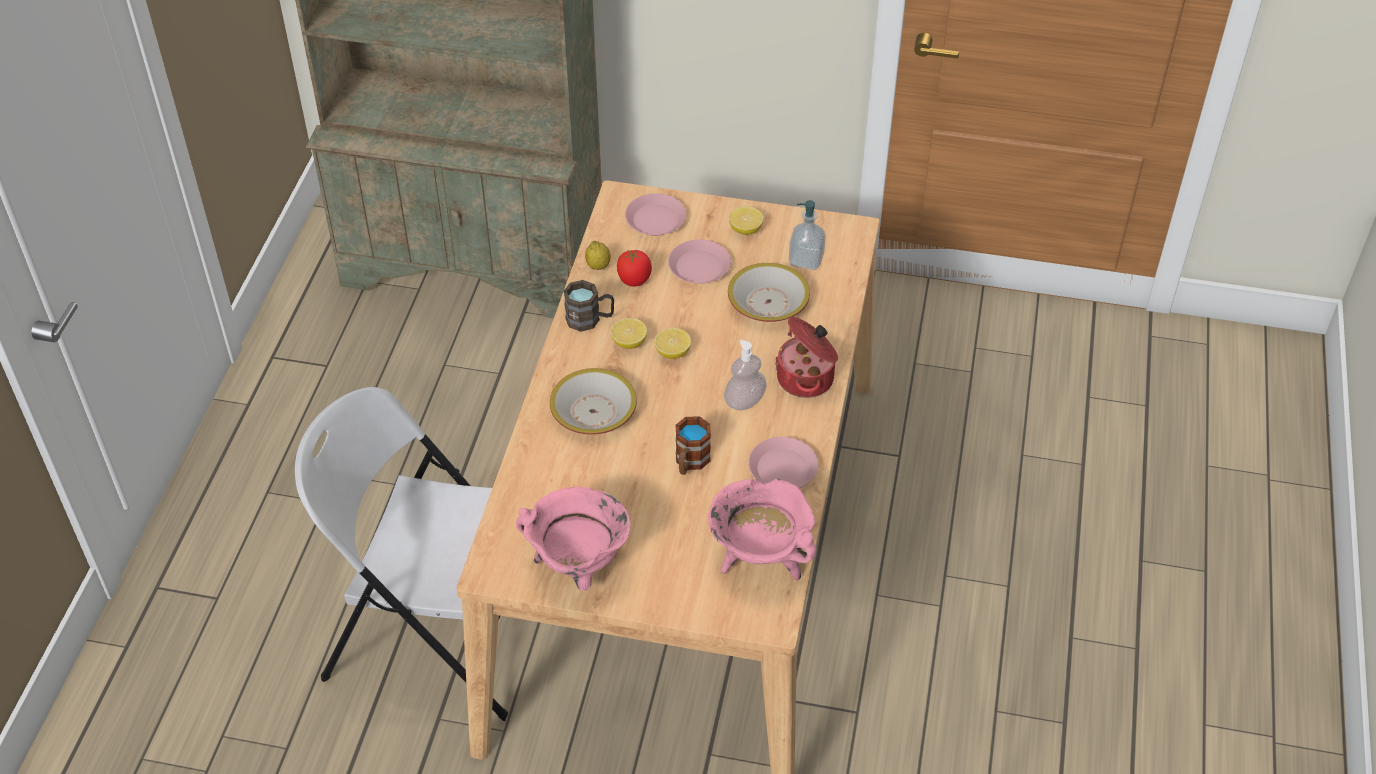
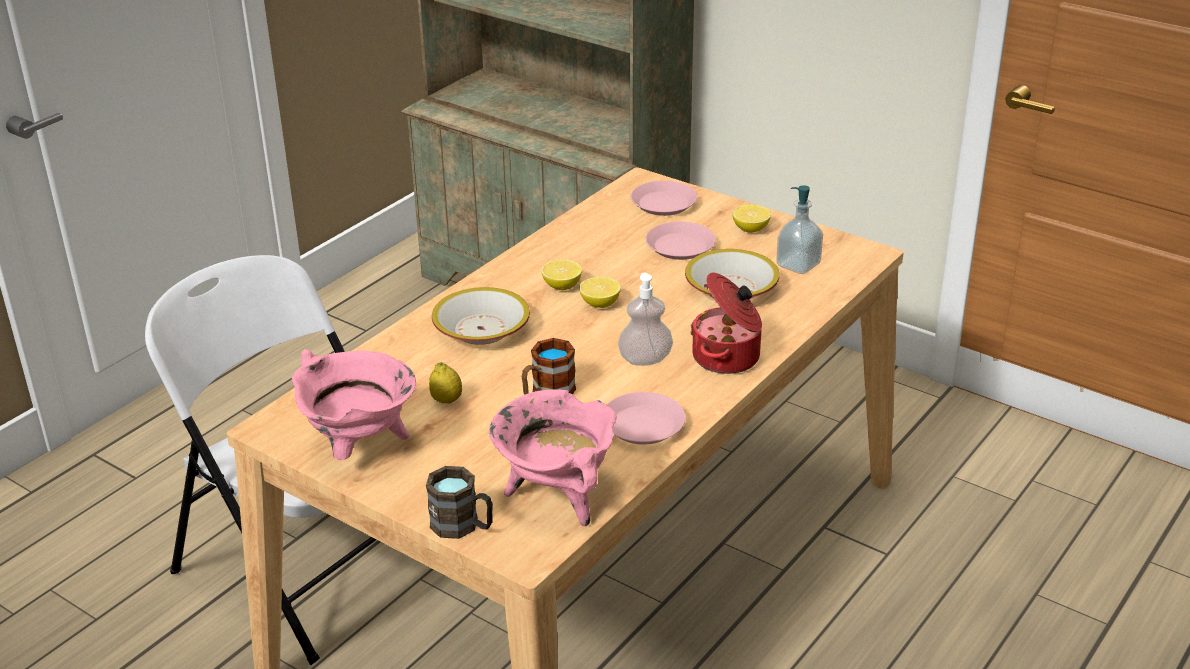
camera: 25 degrees right, 15 degrees down
(590, 319) = (538, 260): brown mug -> brown mug (463, 526)
(598, 266) = (578, 224): lemon -> lemon (446, 400)
(634, 280) = (606, 242): tomato -> none

